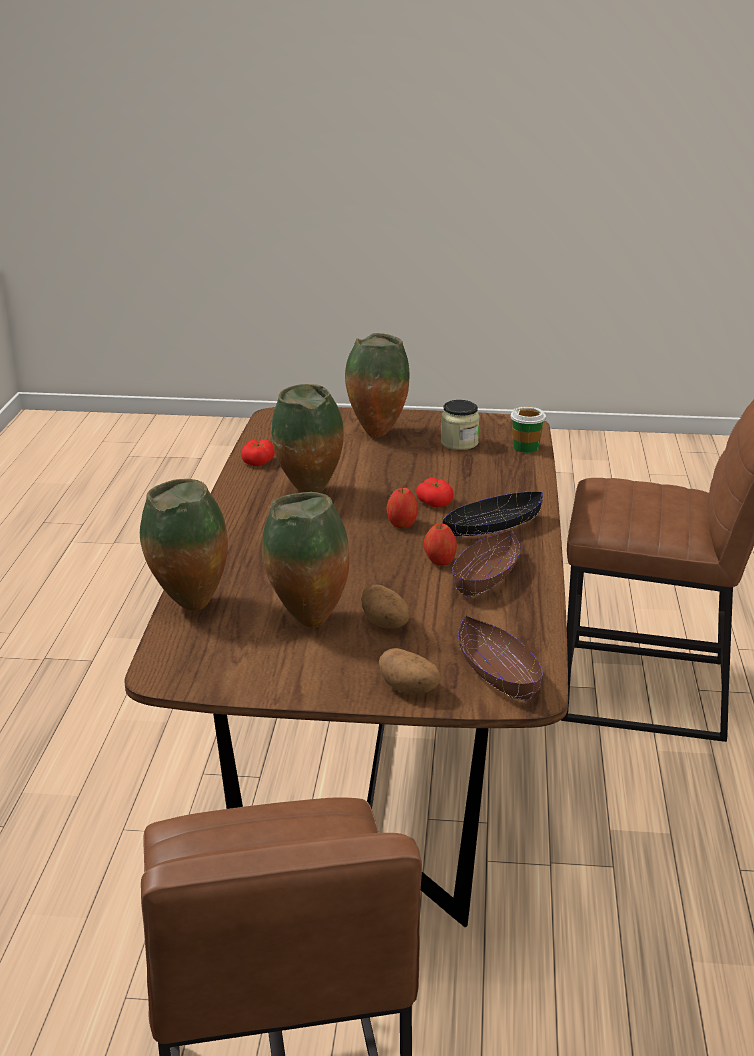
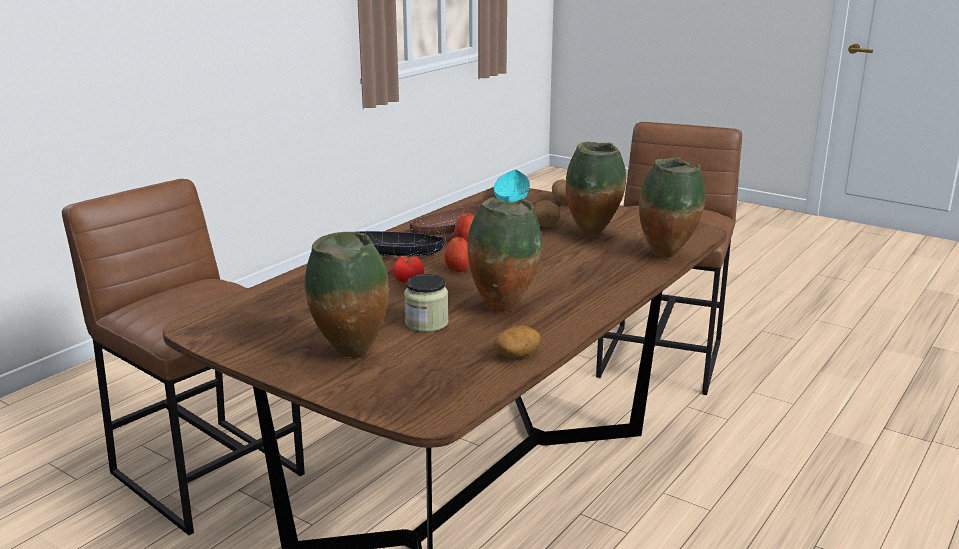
camera: 150 degrees left, 5 degrees down
(258, 461) = (517, 355): tomato -> potato
(459, 443) = (292, 323): jar -> jar (426, 323)
(497, 672) = (511, 199): brown bowl -> turquoise bowl
(526, 447) = (245, 303): cup -> none

